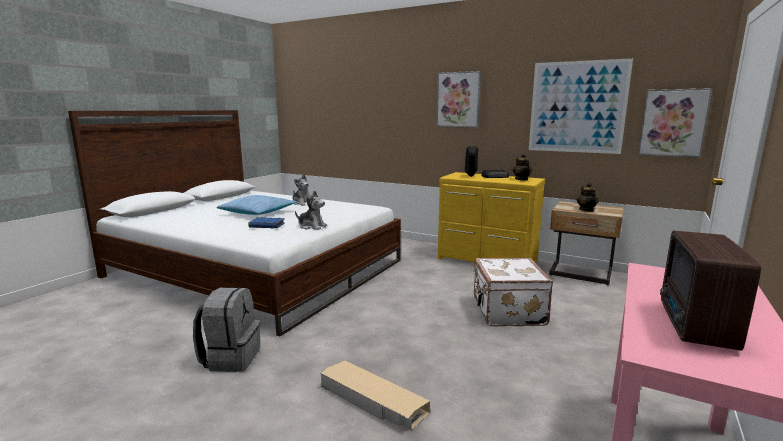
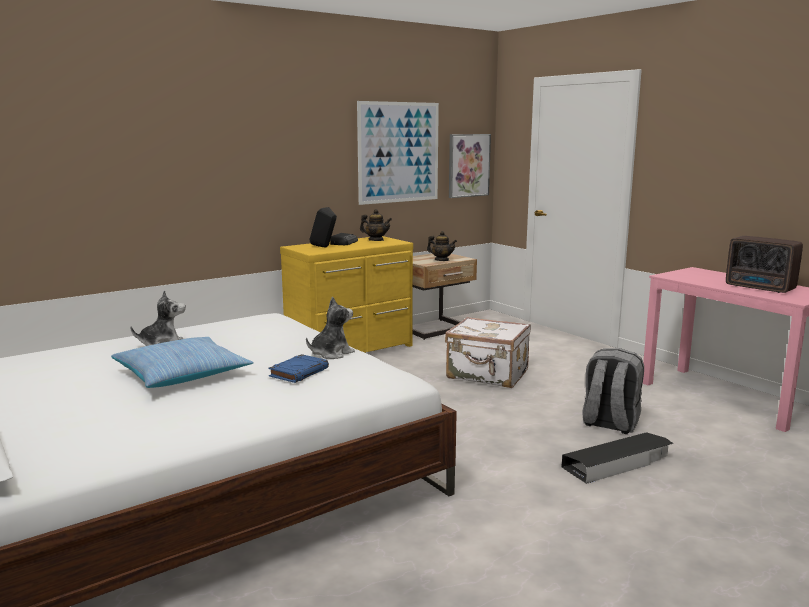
camera: 65 degrees left, 0 degrees up
(231, 358) = (491, 533): grey backpack -> grey backpack (609, 423)
(373, 400) = (617, 463): beige storage box -> black storage box
(458, 99) = (270, 145): picture -> none

